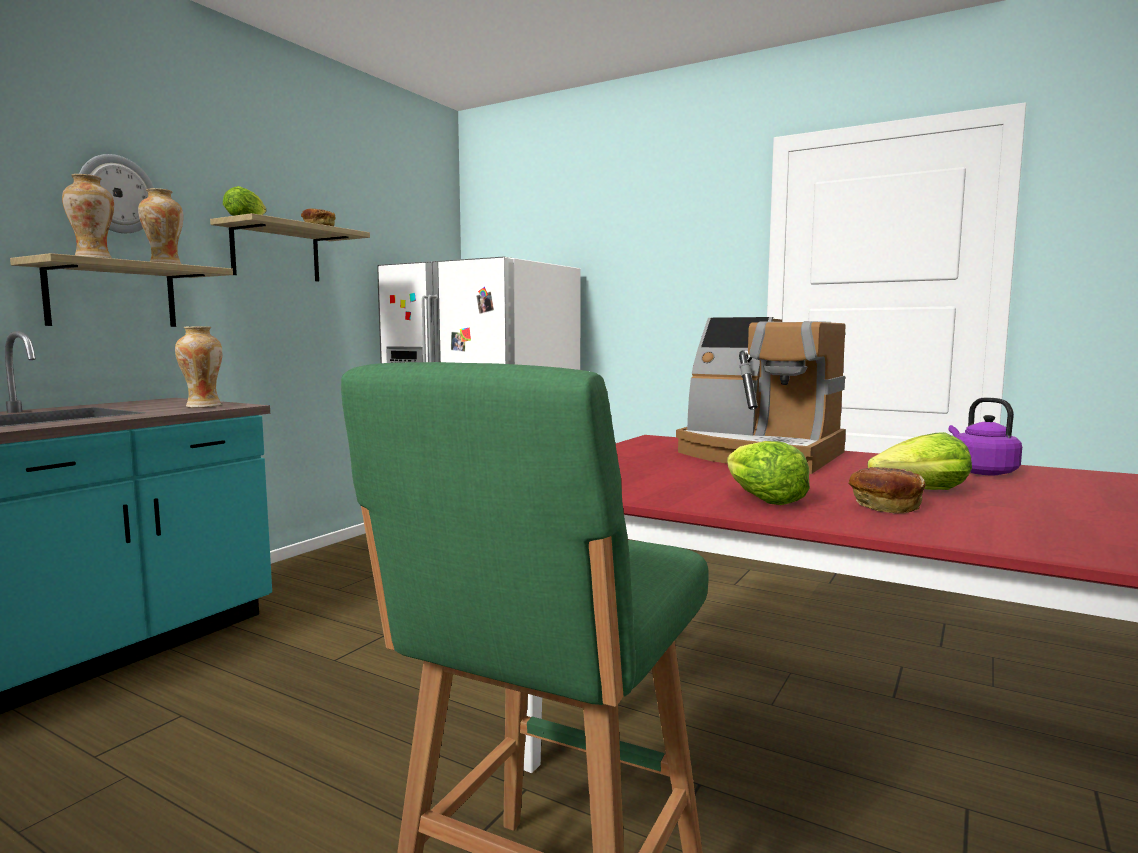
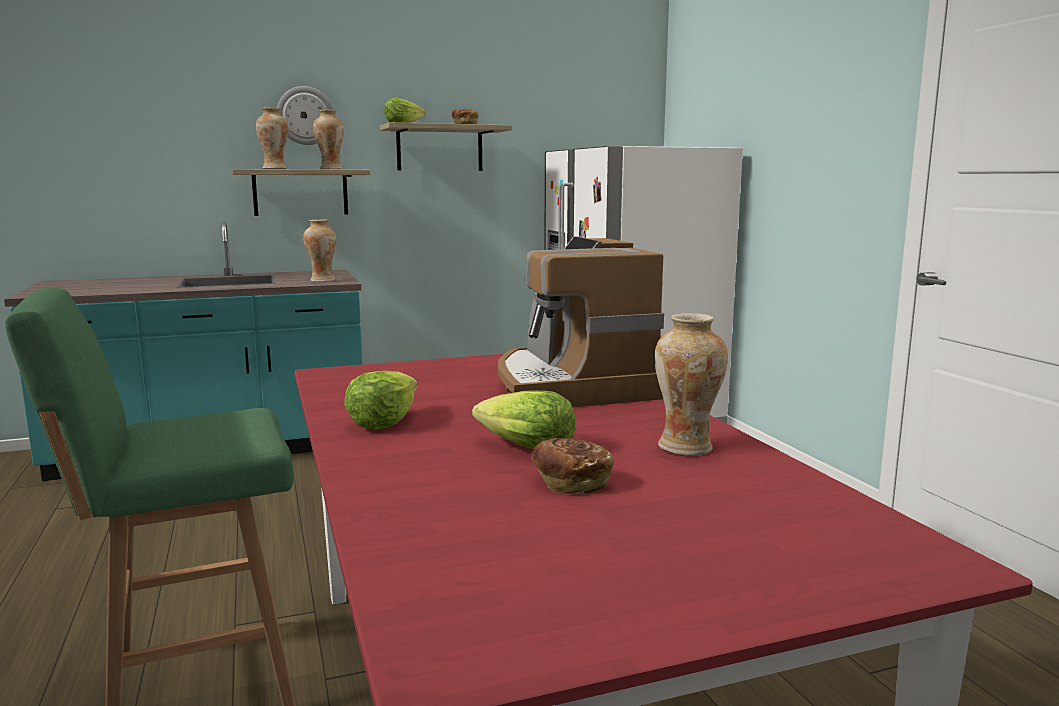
camera: 40 degrees right, 5 degrees up
(885, 506) = (432, 450): bread -> bread (570, 482)
(980, 471) = (686, 447): purple kettle -> vase

